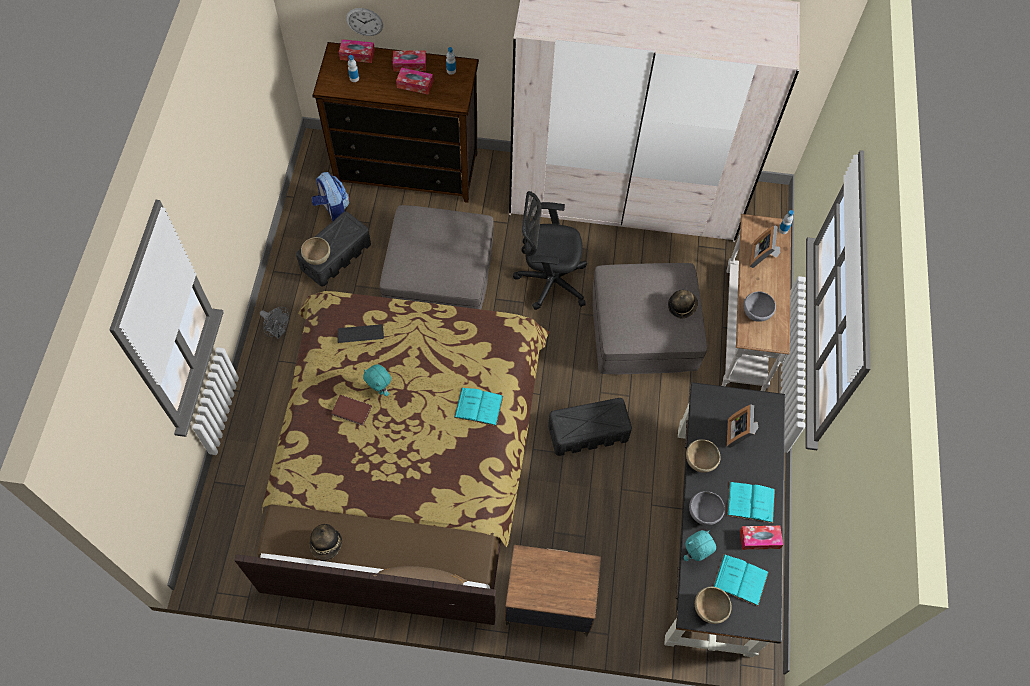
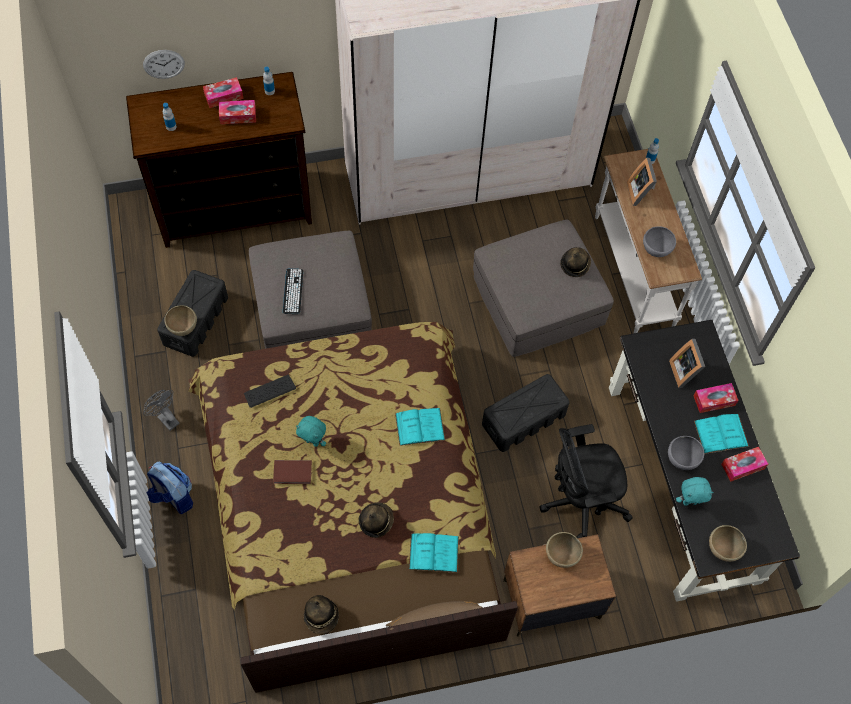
camera: 20 degrees left, 0 degrees up
(278, 331) = (165, 418): grey fan -> grey fan turned 150 degrees counterclockwise
(333, 210) = (173, 273): backpack -> backpack (173, 497)
(357, 55) = (164, 101): tissue box -> tissue box (714, 400)
(406, 477) = (376, 521): none -> hat
(419, 254) = (293, 291): none -> keyboard
(548, 281) = (425, 279): black office chair -> black office chair (580, 502)
(695, 555) = (689, 501): turquoise plush toy -> turquoise plush toy turned 135 degrees counterclockwise
(699, 462) = (659, 411): brown bowl -> brown bowl (561, 555)
(740, 580) = (740, 511): turquoise book -> turquoise book (434, 553)

